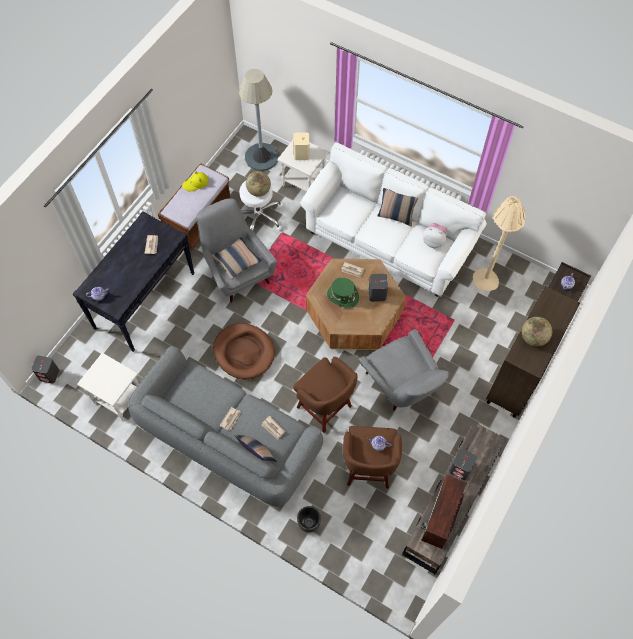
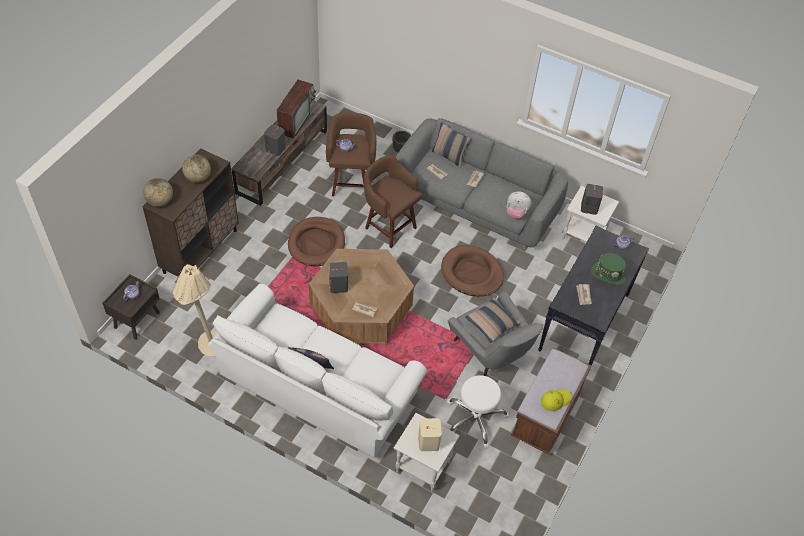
camera: 175 degrees right, 10 degrees down
(49, 375) = (655, 255): grey speaker -> grey speaker (589, 207)
(259, 191) = (477, 389): globe -> globe (160, 202)
(261, 157) = (481, 506): grey floor lamp -> none
(342, 296) = (375, 283): green hat -> green hat (608, 274)
(401, 386) = (316, 243): grey armchair -> brown dog bed
(433, 241) = (271, 337): plush toy -> plush toy (516, 213)

